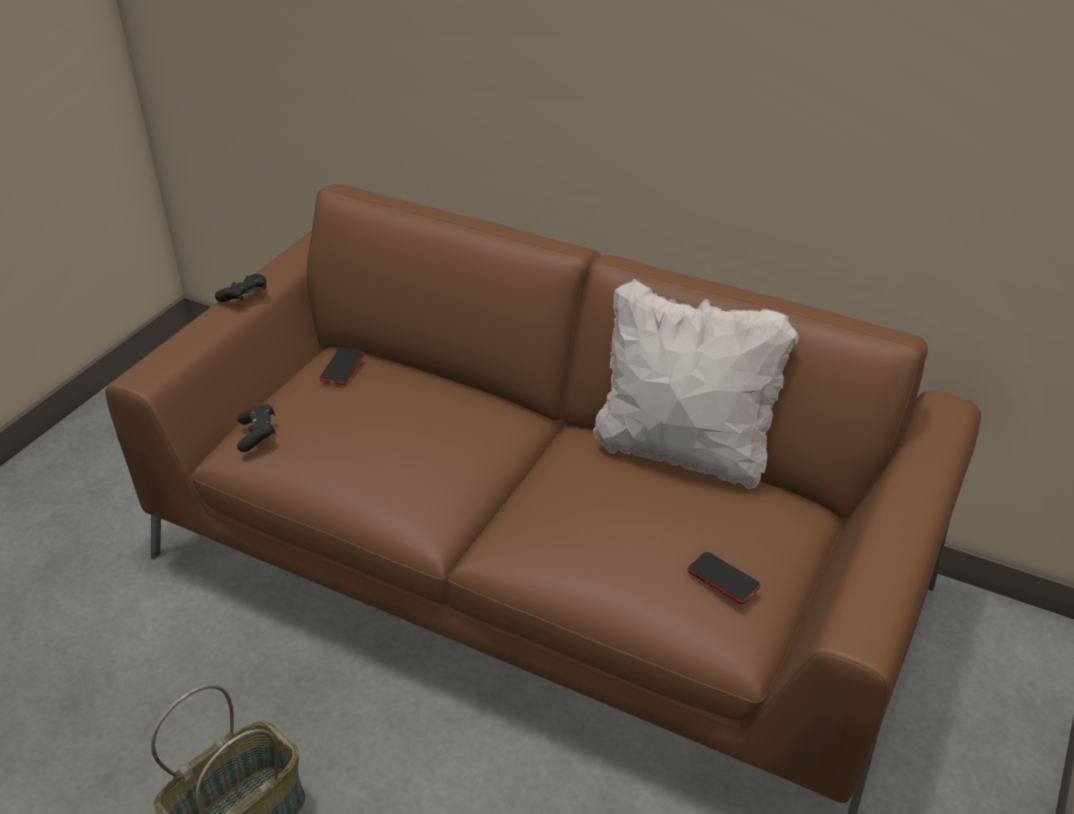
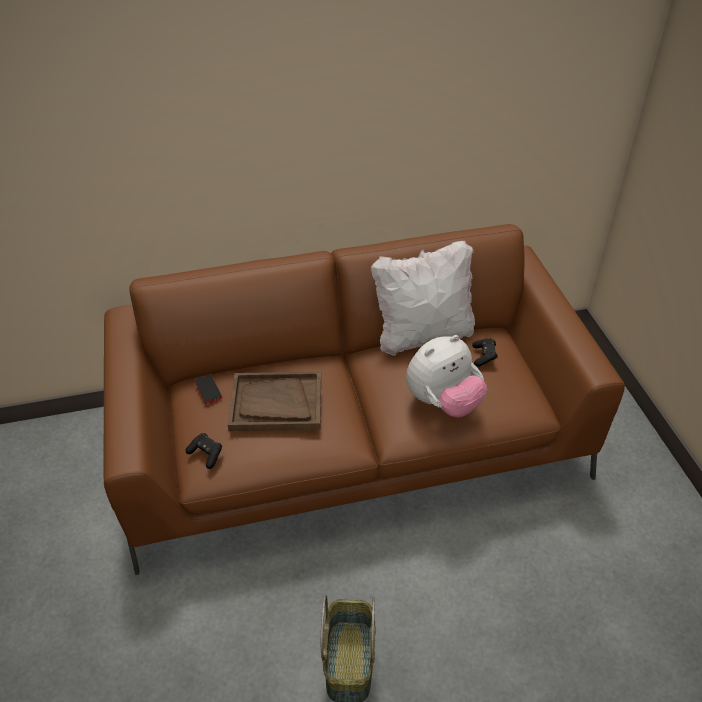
camera: 40 degrees left, 5 degrees up
(245, 297) = (124, 379): black game controller -> black game controller (484, 356)
(391, 423) = (276, 403): none -> brown tray
(599, 547) = (443, 402): none -> plush toy
(723, 579) = (506, 383): phone -> none

